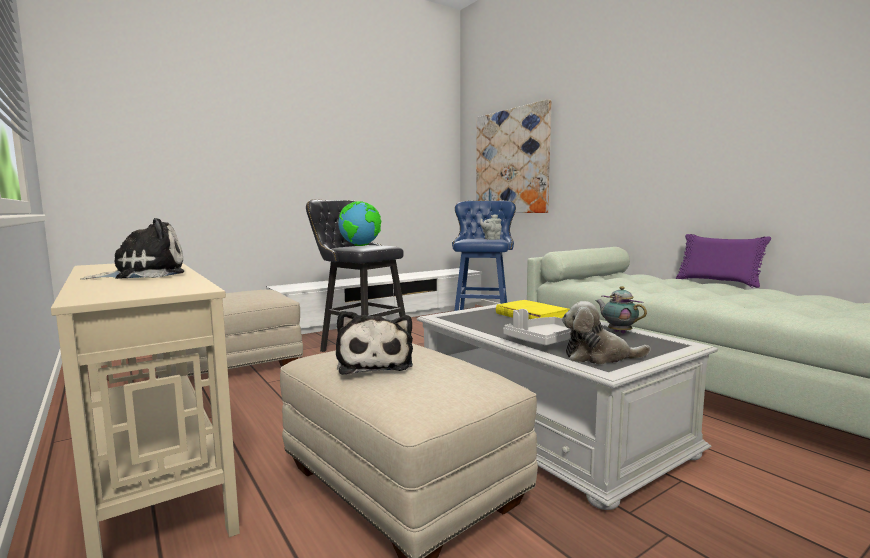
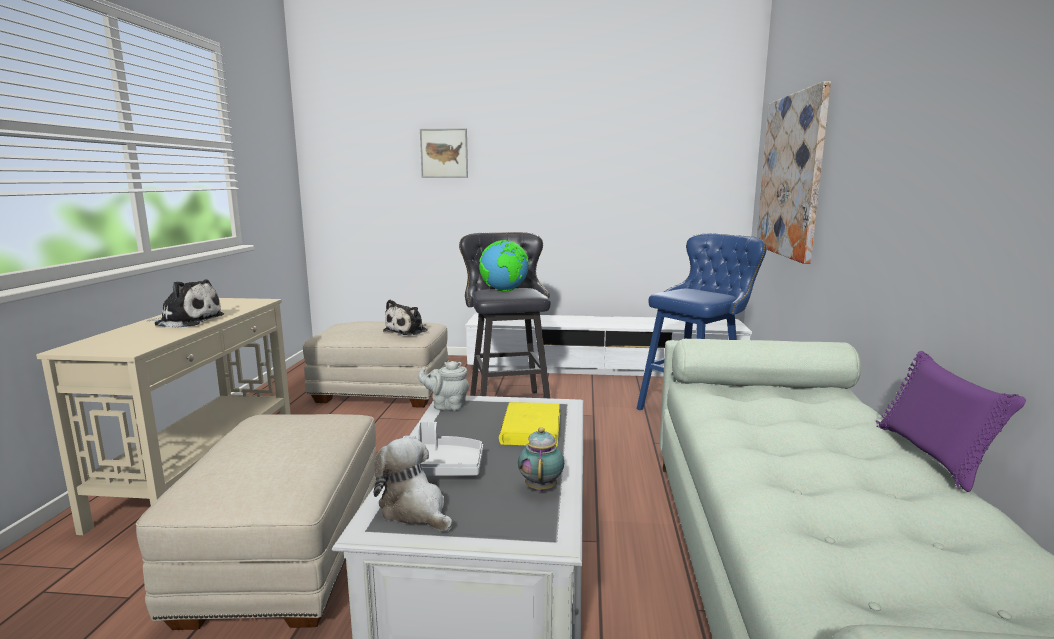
camera: 40 degrees right, 5 degrees up
(226, 133) = (444, 153): none -> picture
(375, 363) = (259, 440): plush toy -> plush toy (408, 331)
(491, 239) = (701, 296): grey teapot -> grey teapot (447, 406)

